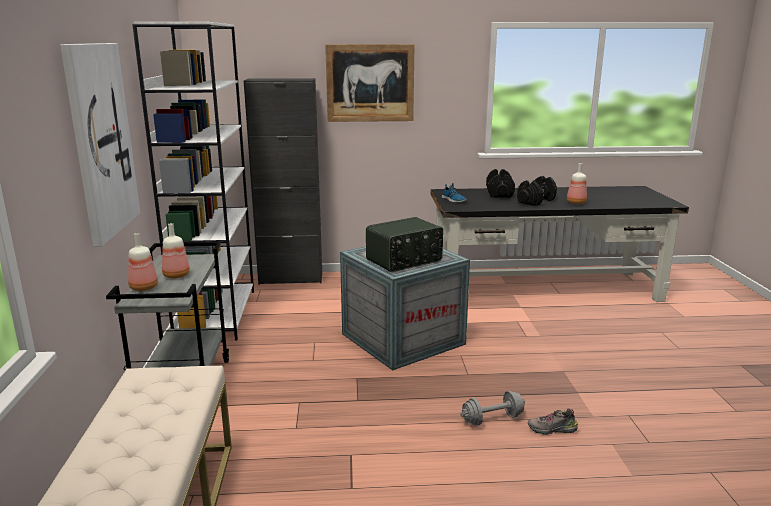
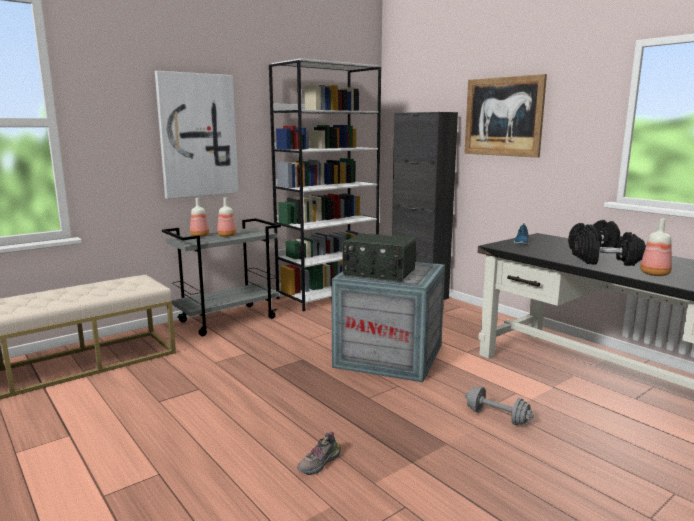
camera: 55 degrees right, 5 degrees down
(492, 419) = (305, 429): grey dumbbell -> grey dumbbell (497, 417)
(552, 430) = (320, 463): shoe -> shoe turned 105 degrees counterclockwise

